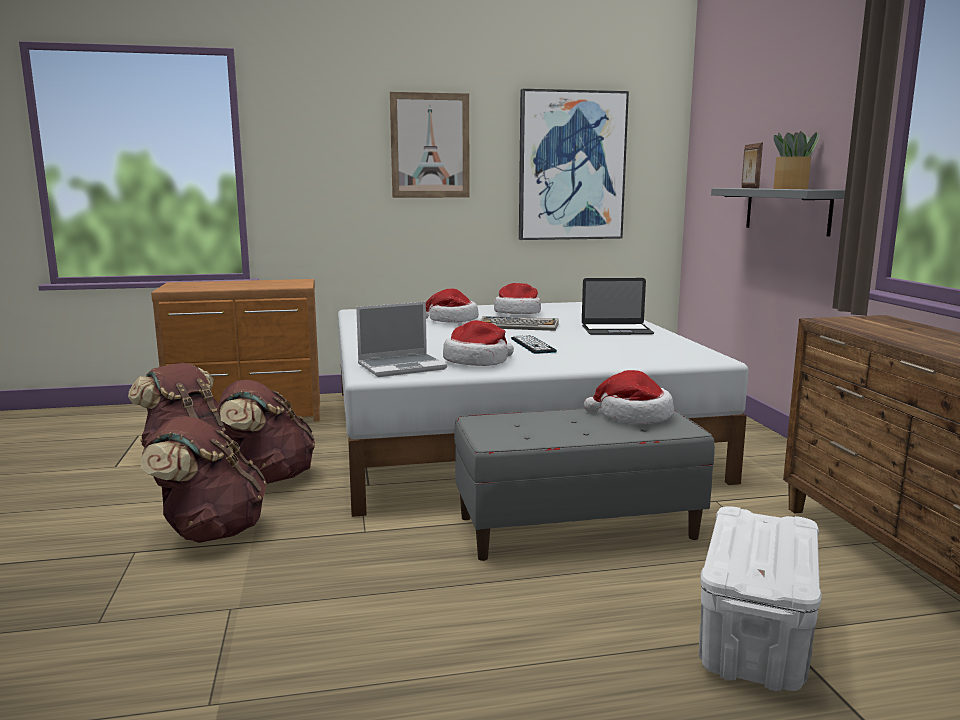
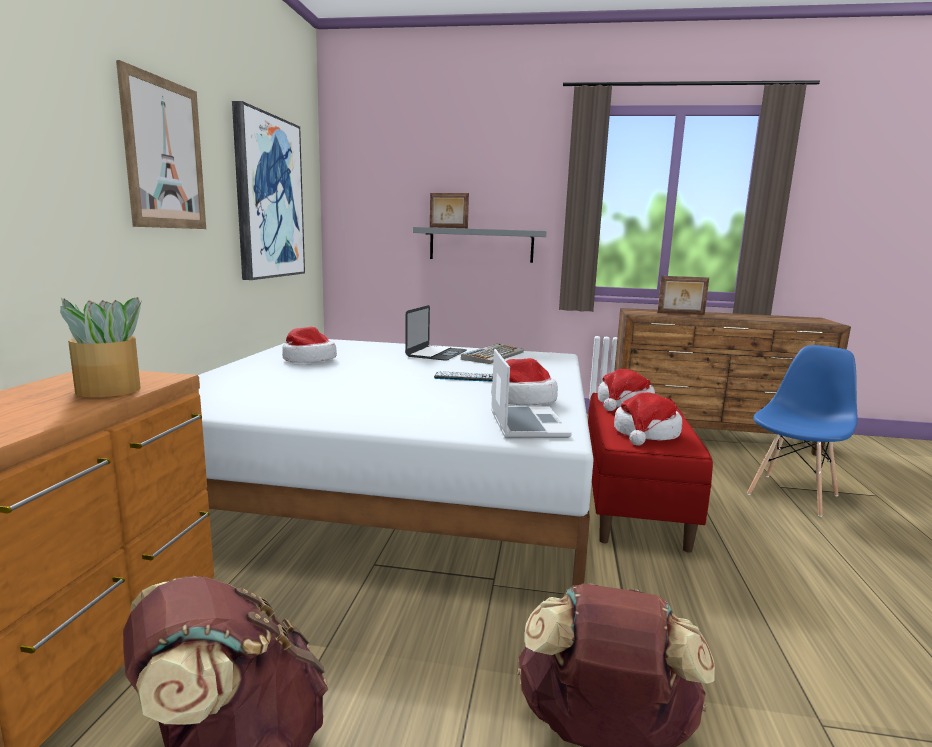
camera: 70 degrees left, 0 degrees up
(269, 477) = (417, 655): brown backpack -> none
(451, 320) = (304, 381): hat -> hat (646, 433)
(519, 326) = (376, 368): keyboard -> keyboard (493, 355)
(576, 527) = (632, 502): grey bench -> red bench
(755, 642) = (792, 494): white storage box -> blue chair
(791, 189) = (504, 229): potted plant -> potted plant (110, 390)
(908, 333) = (681, 313): none -> picture frame

